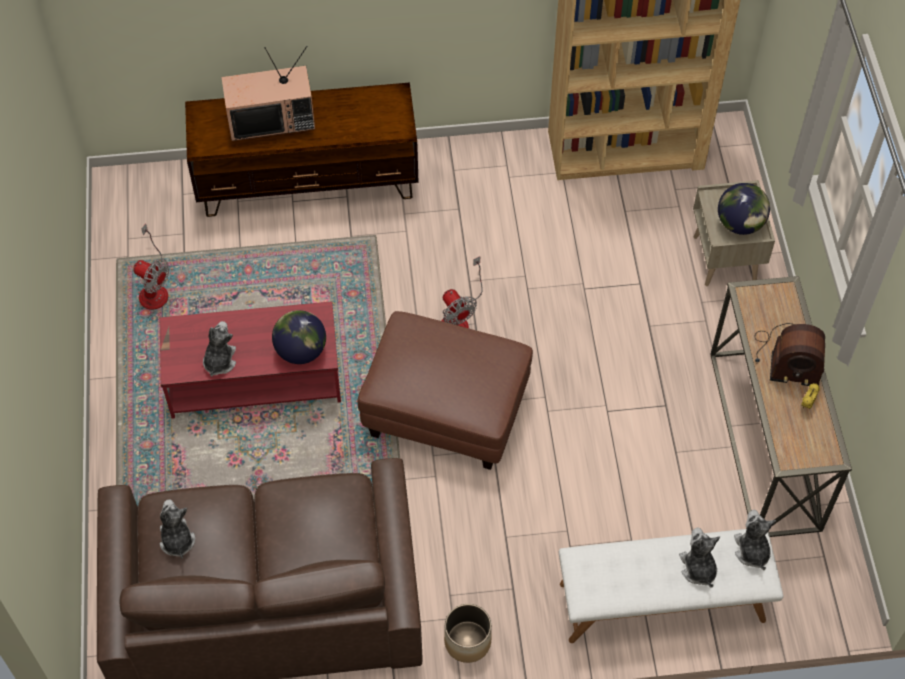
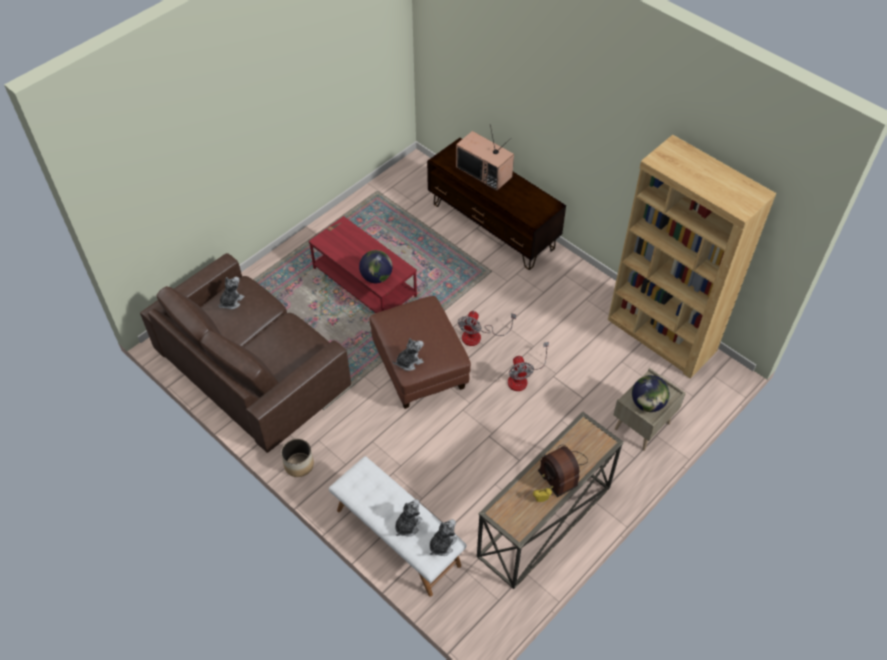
camera: 50 degrees right, 5 degrees down
(153, 288) = (375, 213): fan -> fan (522, 378)
(219, 361) = (341, 252): plush toy -> plush toy (409, 362)

